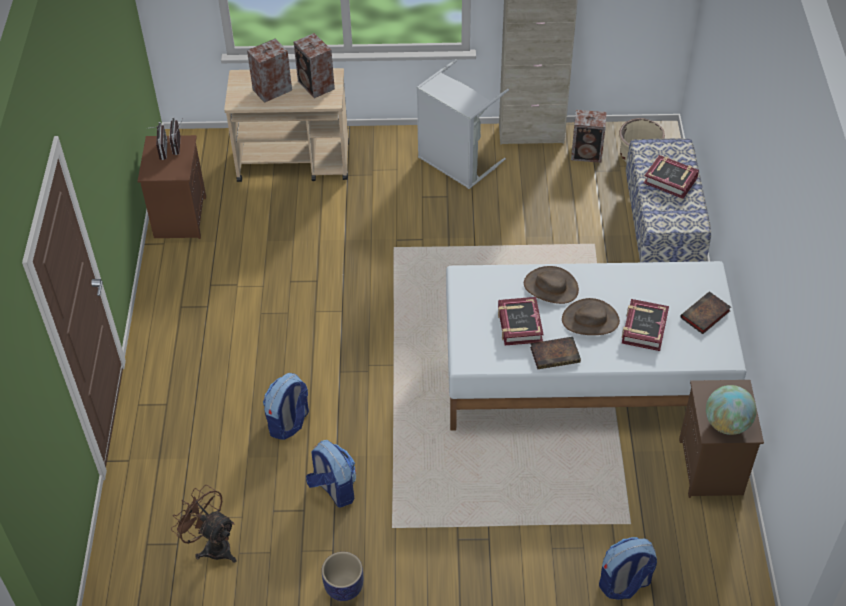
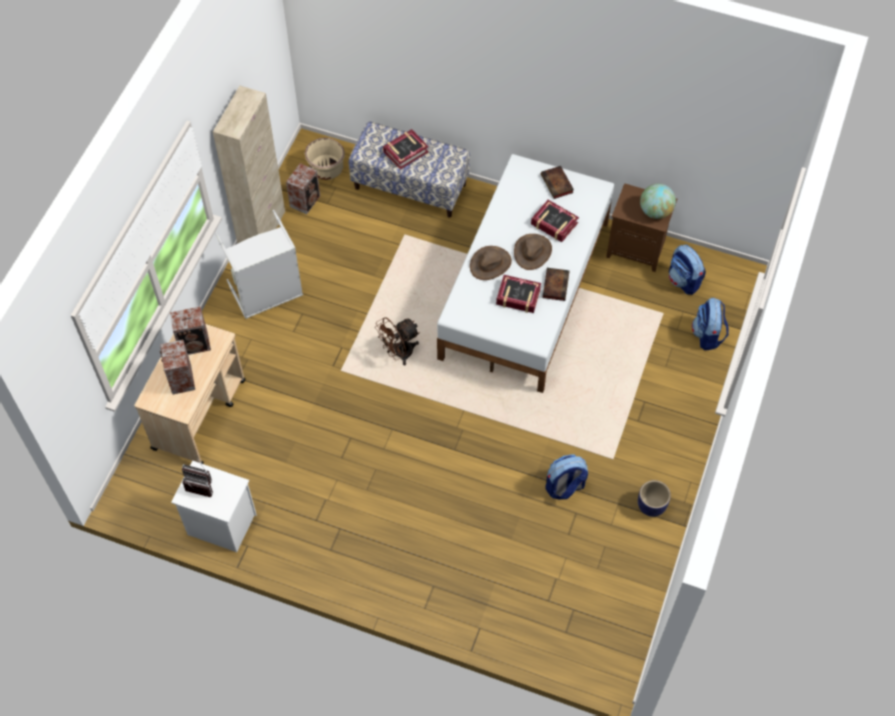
camera: 70 degrees left, 10 degrees up
(179, 216) = (220, 525): brown nightstand -> white nightstand
(212, 545) = (584, 585): brown fan -> brown fan (399, 353)
(289, 423) = (490, 500): backpack -> backpack (684, 281)

